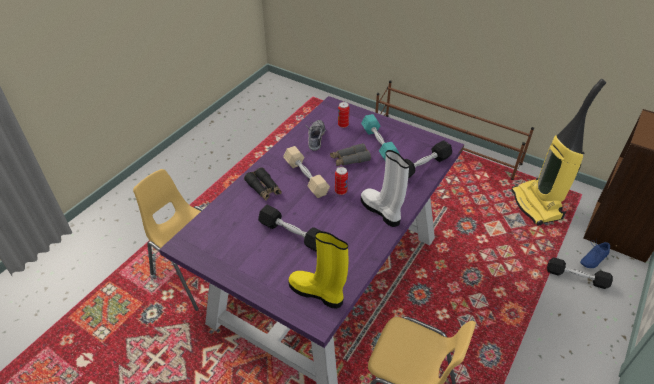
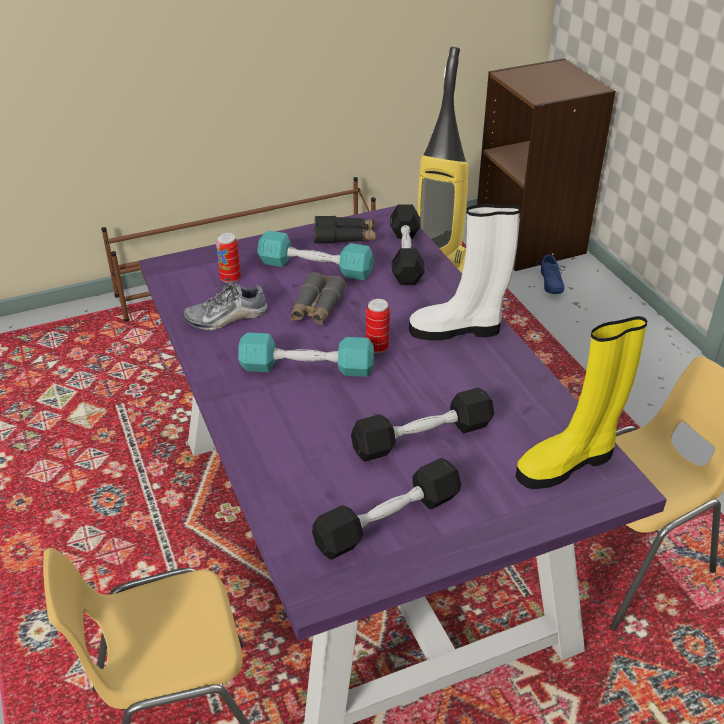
camera: 55 degrees left, 5 degrees down
(264, 188) = (281, 424): black binoculars -> black binoculars (345, 237)
(306, 177) = (307, 368): beige dumbbell -> turquoise dumbbell
(316, 138) = (226, 317): shoe -> shoe turned 60 degrees counterclockwise
(576, 277) = (565, 310): black dumbbell -> black dumbbell (387, 521)

